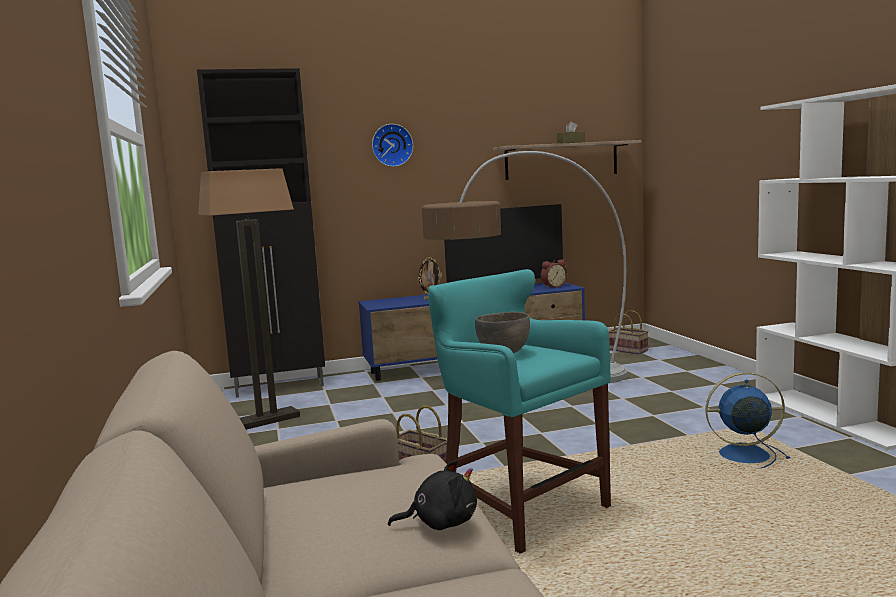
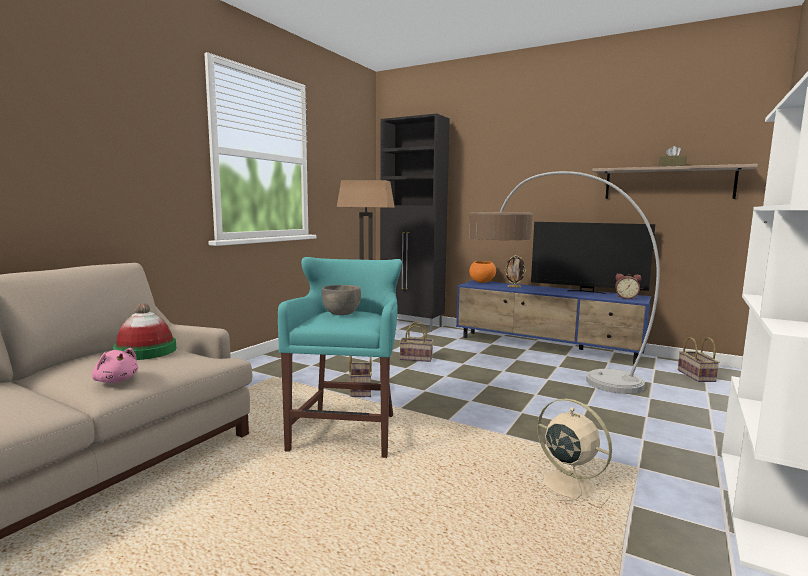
camera: 45 degrees right, 0 degrees up
(334, 488) = (145, 351): none -> hat
(379, 301) = (482, 282): none -> orange bowl
(388, 417) = (417, 358): none -> basket
(392, 145) = (510, 167): wall clock -> none
(440, 523) = (116, 380): black plush toy -> pink plush toy
(741, 455) = (566, 483): blue fan -> beige fan

